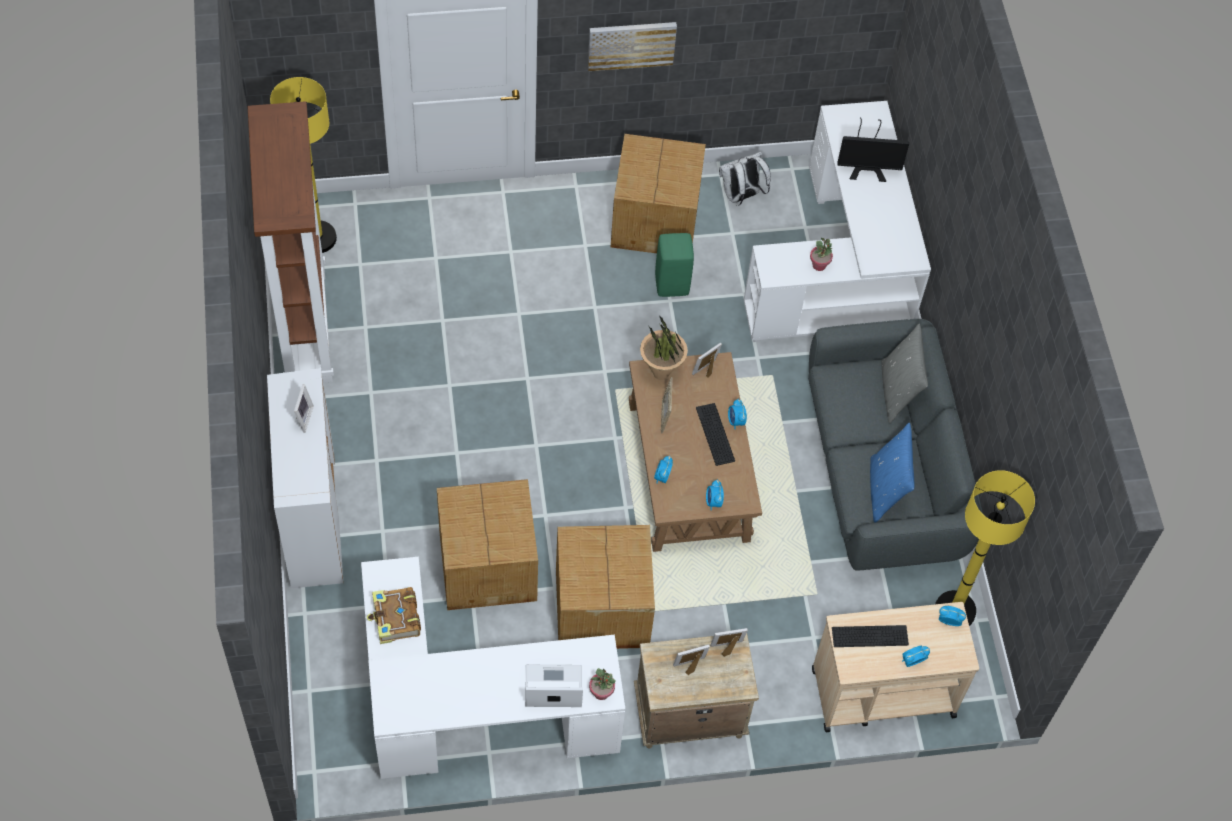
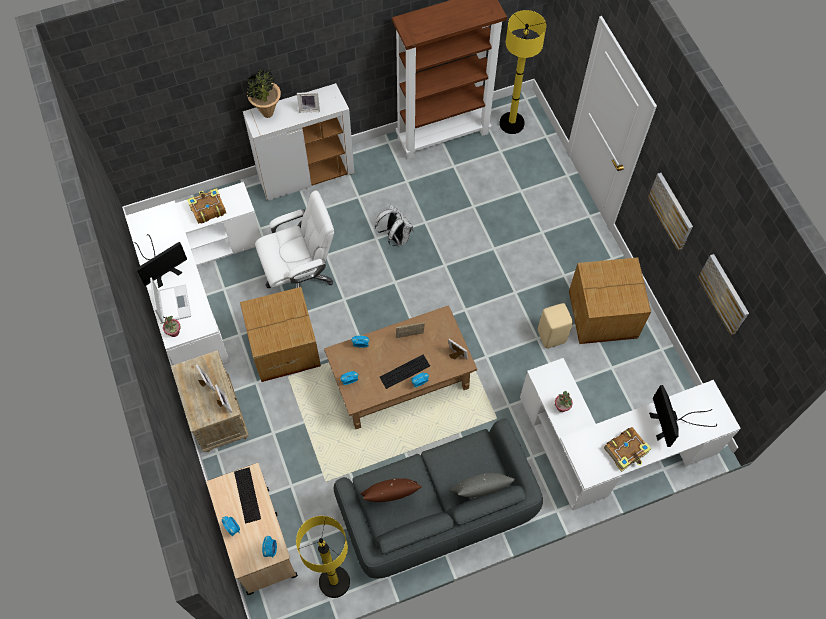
camera: 80 degrees right, 5 degrees up
(486, 695) = (161, 268): none -> monitor
(489, 564) = (300, 275): cardboard box -> white office chair
(661, 374) = (444, 327): potted plant -> potted plant (267, 113)
(671, 284) = (551, 336): green stool -> beige stool
(741, 196) = (647, 367): white backpack -> white backpack (395, 237)
(764, 28) = (724, 294): none -> picture
(885, 490) = (390, 497): blue pillow -> brown pillow
(892, 215) = (626, 451): none -> book

